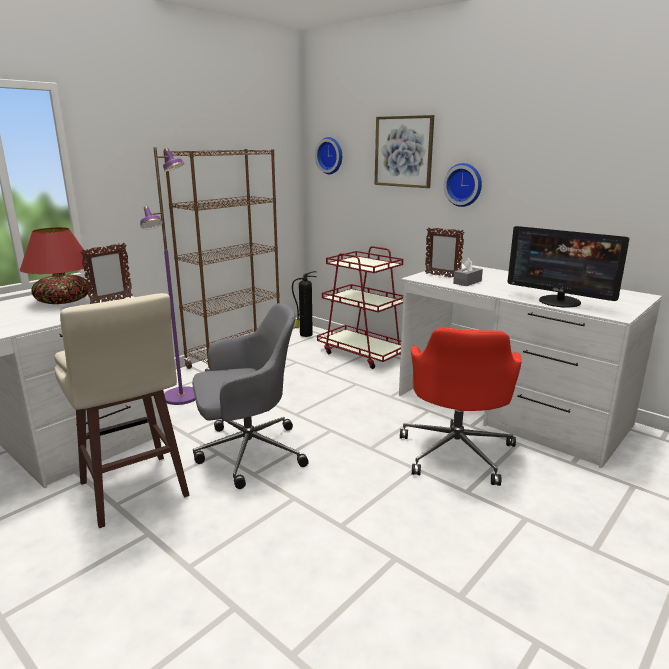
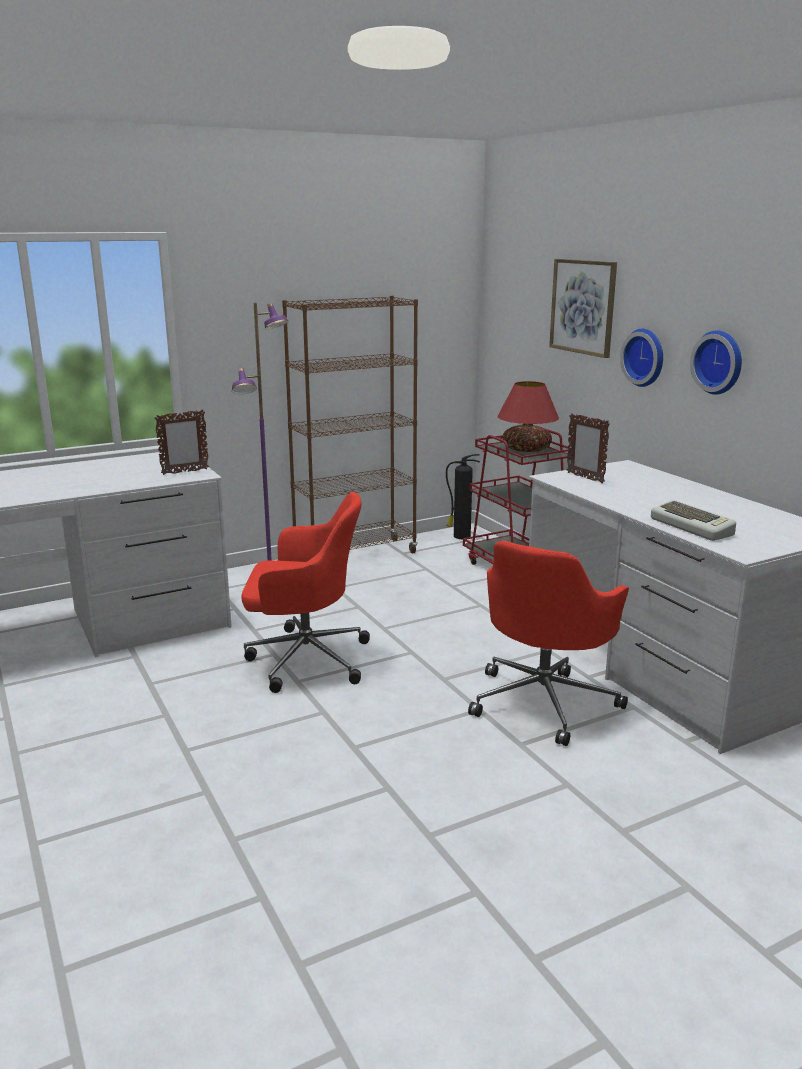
camera: 20 degrees right, 0 degrees up
(63, 301) = (141, 466): red table lamp -> red table lamp (526, 449)
(134, 491) = (172, 675): beige stool -> none
(247, 452) = (305, 659): grey office chair -> red office chair
(331, 155) = (507, 304): wall clock -> wall clock (720, 362)
(467, 282) = (607, 489): grey tissue box -> none
(559, 301) = (693, 527): monitor -> keyboard

